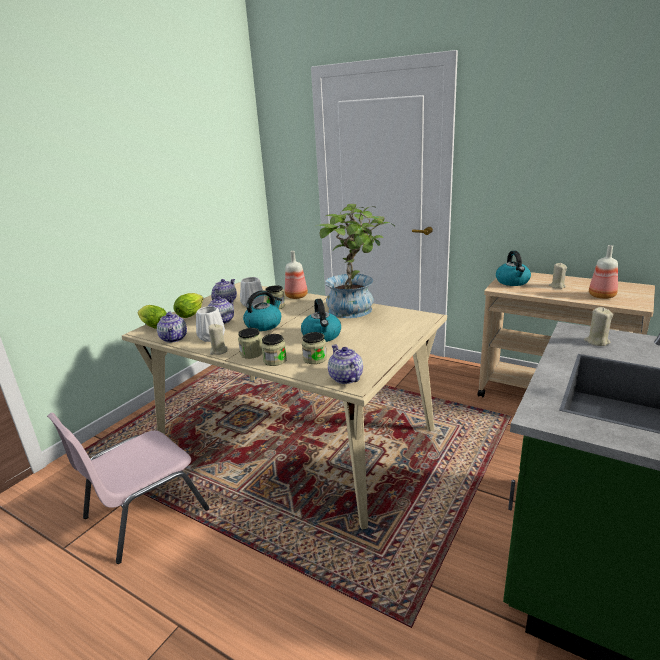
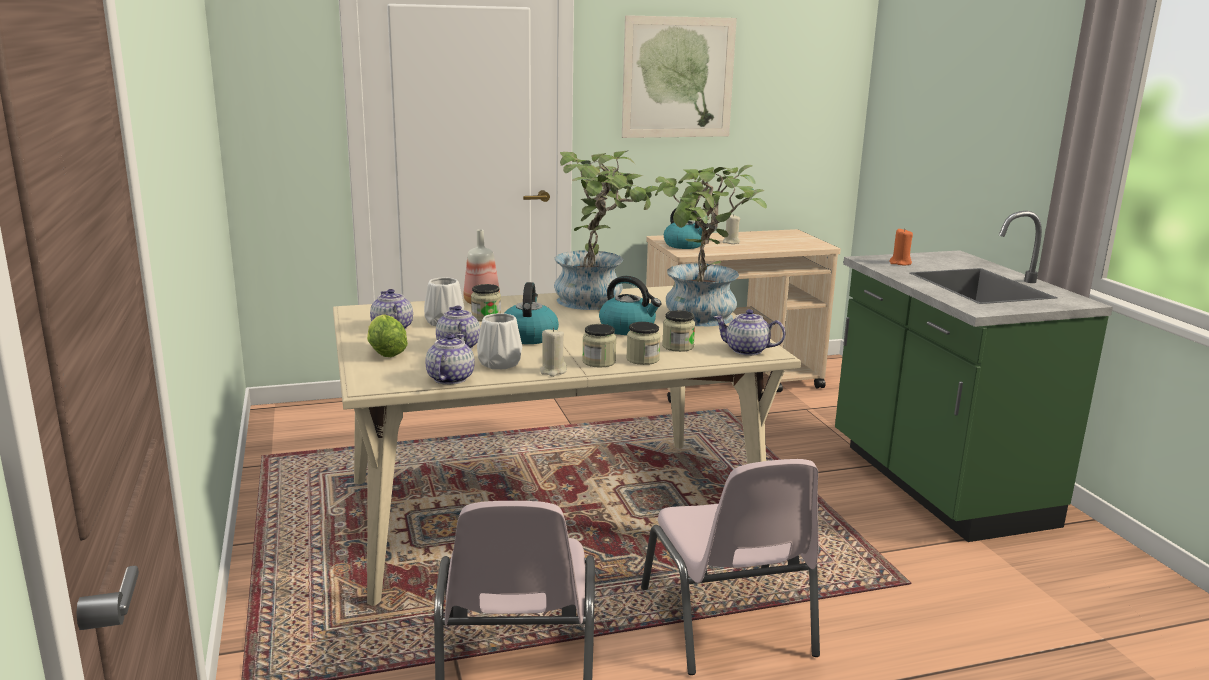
camera: 50 degrees left, 5 degrees down
(153, 327) = (370, 378): lettuce -> none
(174, 338) = (450, 378): teapot -> teapot turned 105 degrees counterclockwise
(259, 562) = (728, 623): none -> pink chair
(379, 343) = (700, 319): none -> potted plant
(540, 144) = (678, 77): none -> picture
(596, 342) = (900, 263): beige candle -> orange candle
(602, 296) = (782, 243): bottle -> none

